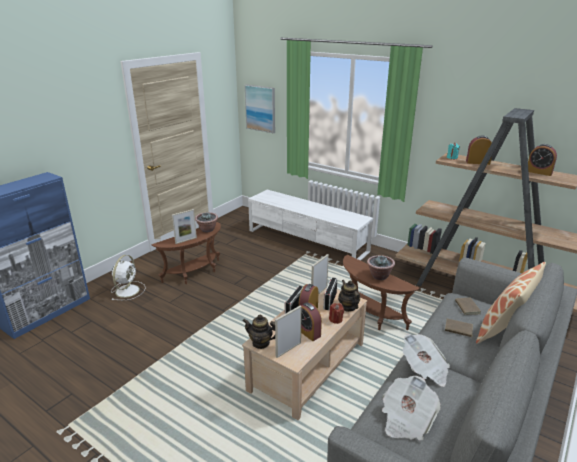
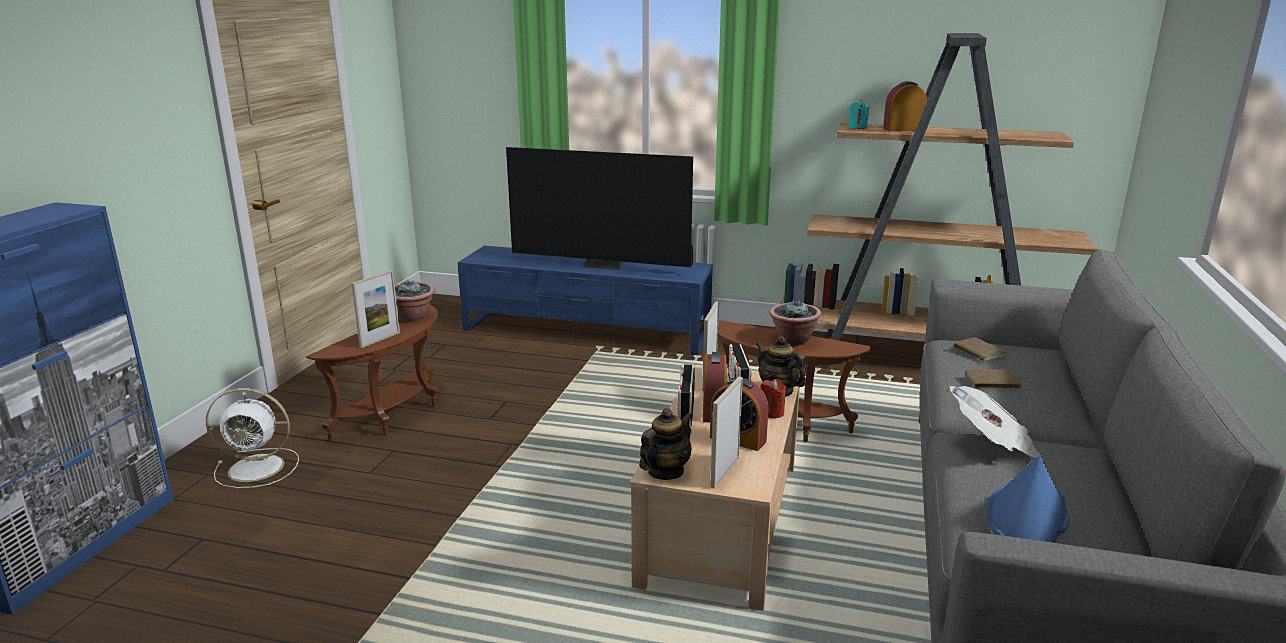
camera: 20 degrees left, 5 degrees down
(128, 290) = (259, 468): white fan -> white fan turned 90 degrees clockwise
(260, 108) = (454, 87): picture -> none
(261, 343) = (665, 472): teapot -> teapot turned 135 degrees clockwise
(307, 241) = (587, 331): white tv stand -> blue tv stand
(316, 210) = (603, 264): none -> television
(406, 419) = (1027, 516): newspaper -> blue hat
(504, 330) = (1056, 371): pillow -> none
(539, 172) = (1004, 132): alarm clock -> none

